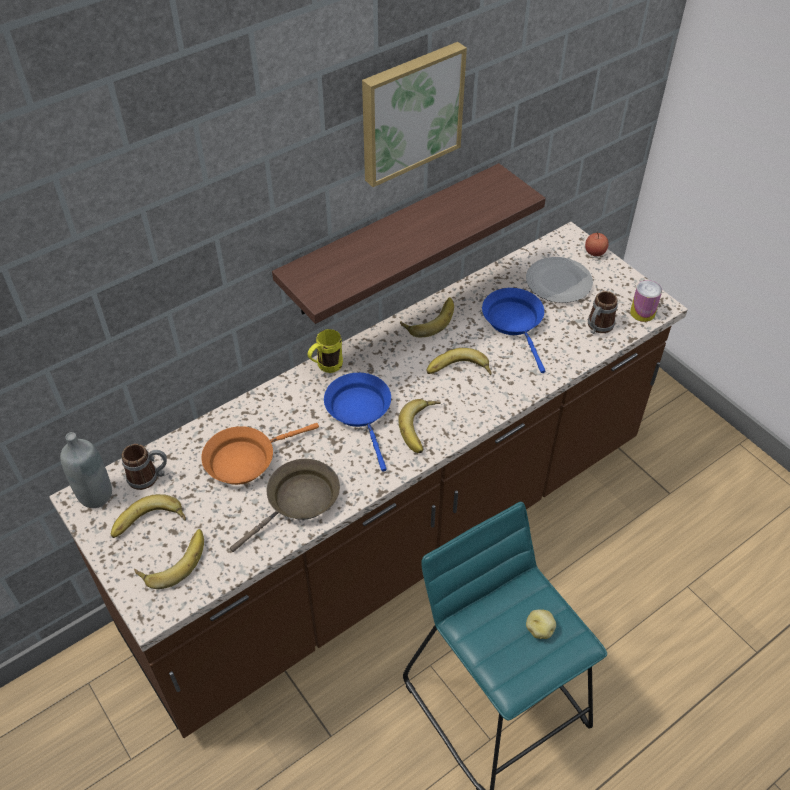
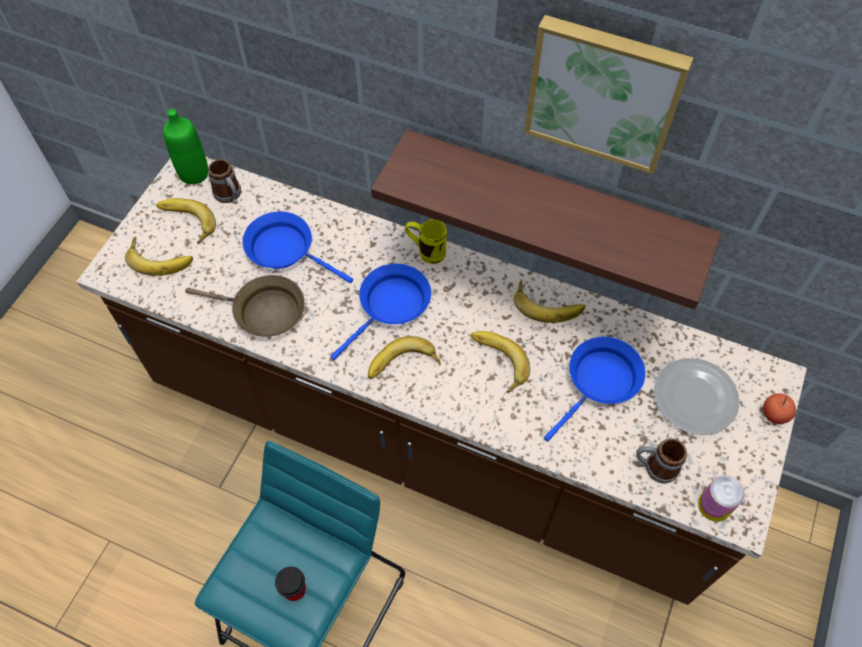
camera: 60 degrees right, 10 degrees up
(95, 495) = (194, 173): grey bottle -> green bottle
(245, 459) = (285, 250): orange frying pan -> blue frying pan
(539, 629) = (294, 590): potato -> cup

